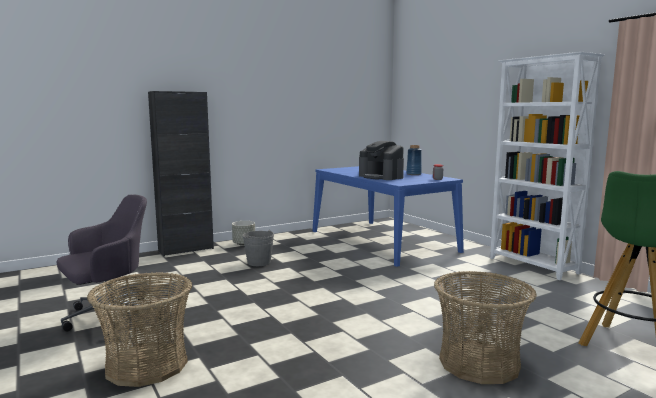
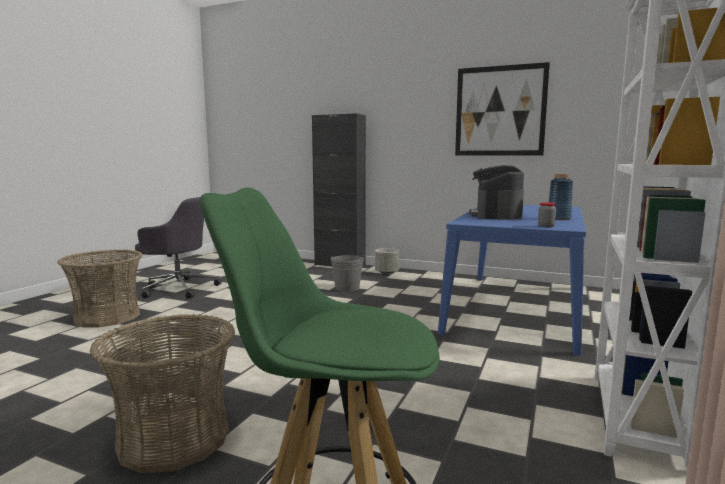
camera: 55 degrees right, 0 degrees up
(313, 95) = (500, 111): none -> picture

